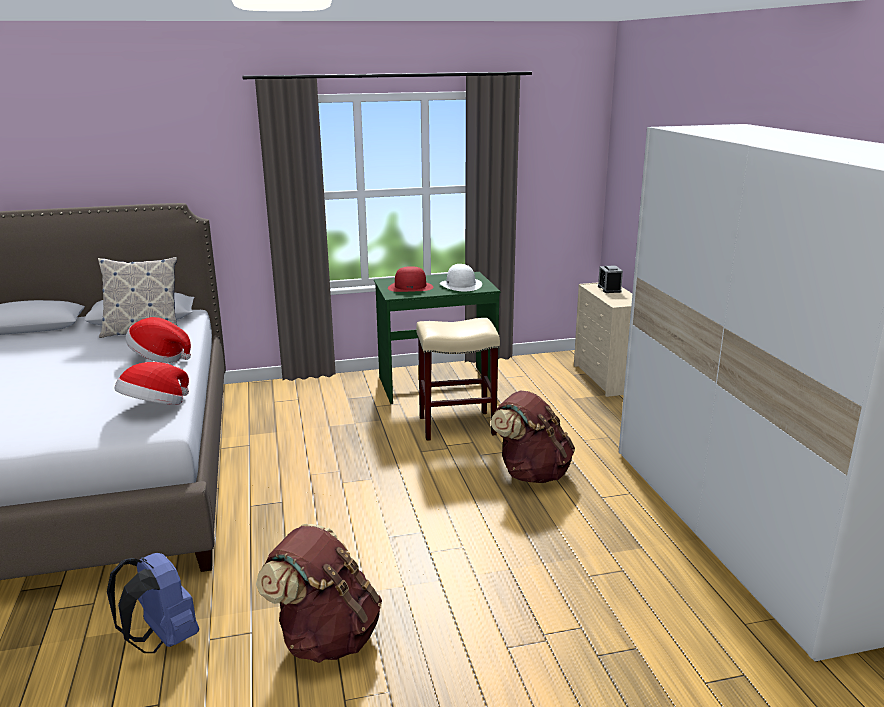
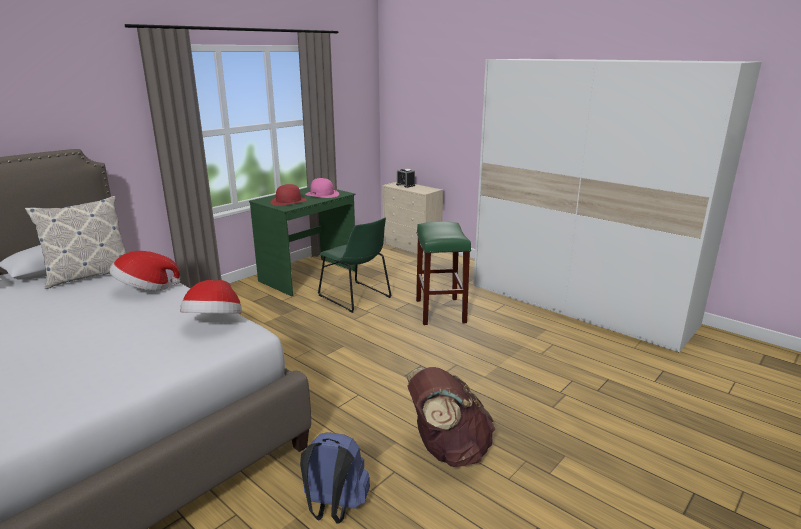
camera: 35 degrees left, 0 degrees up
(456, 426) = (356, 297): beige stool -> green chair
(461, 285) = (322, 194): white hat -> pink hat
(531, 473) = (439, 311): brown backpack -> green stool

